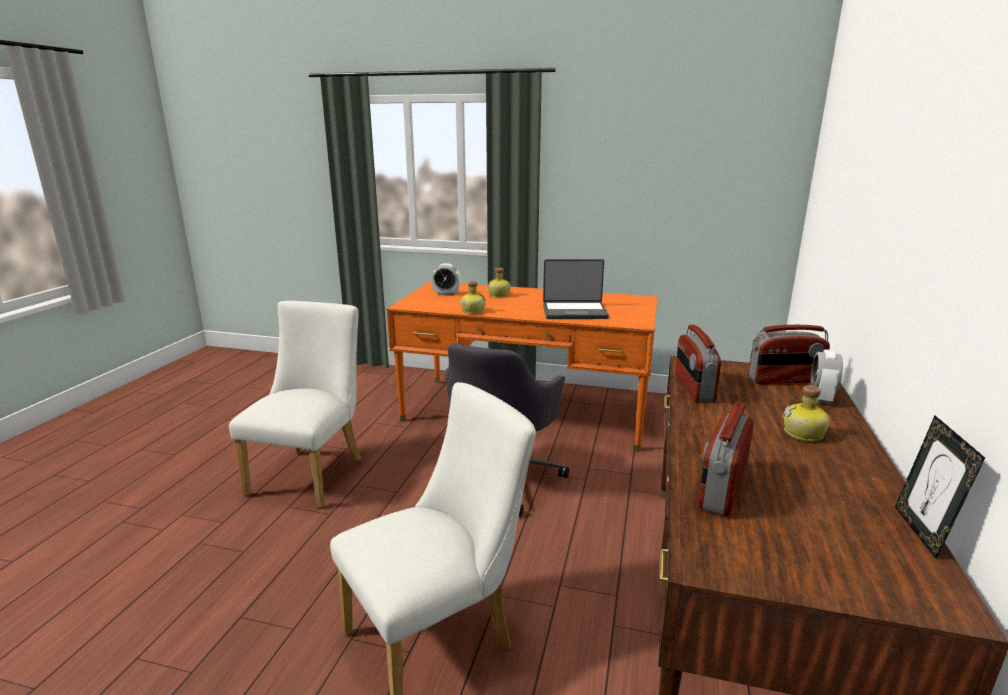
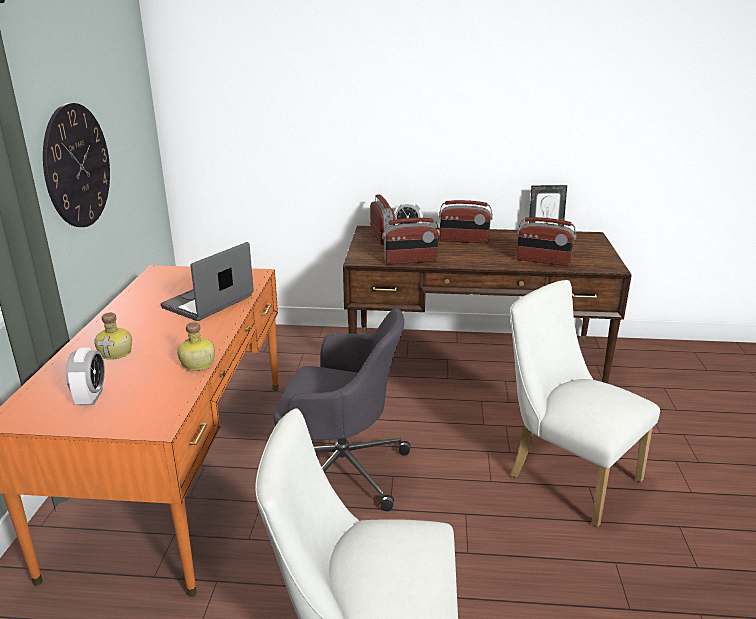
camera: 100 degrees left, 5 degrees up
(574, 312) = (209, 302): laptop -> laptop turned 135 degrees counterclockwise
(630, 196) = (77, 166): none -> wall clock
(804, 434) = (464, 240): bottle -> radio

